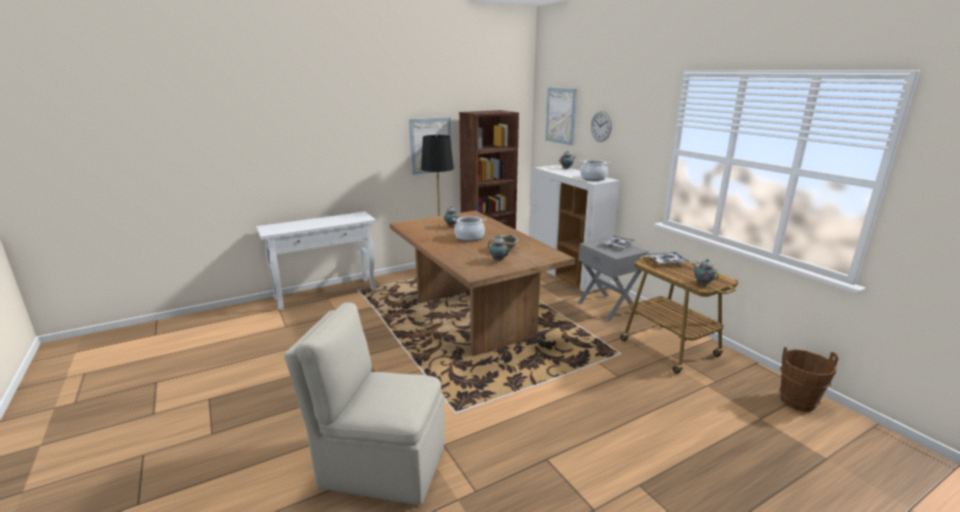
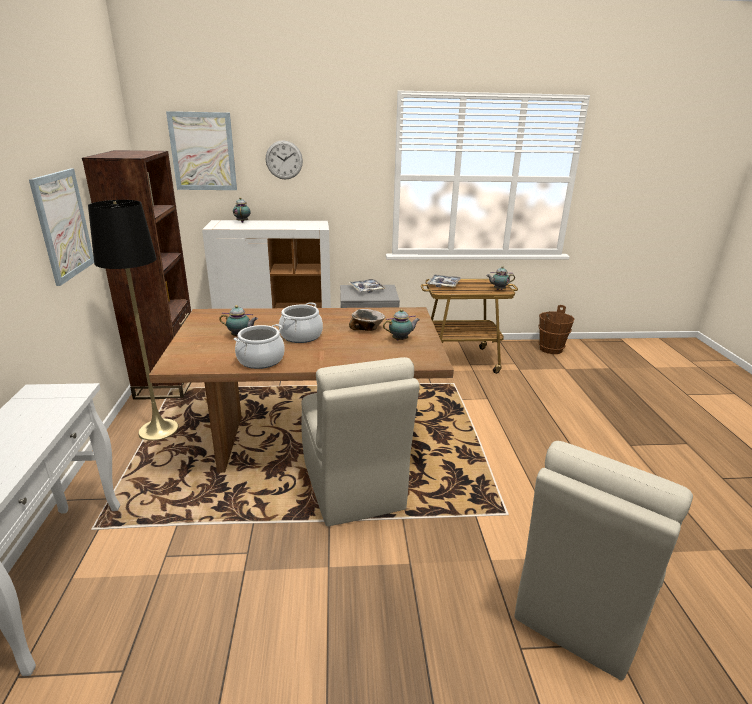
camera: 65 degrees left, 5 degrees up
(438, 344) = (353, 486): none -> beige chair
(593, 178) = (304, 224): cooking pot -> cooking pot (260, 360)

